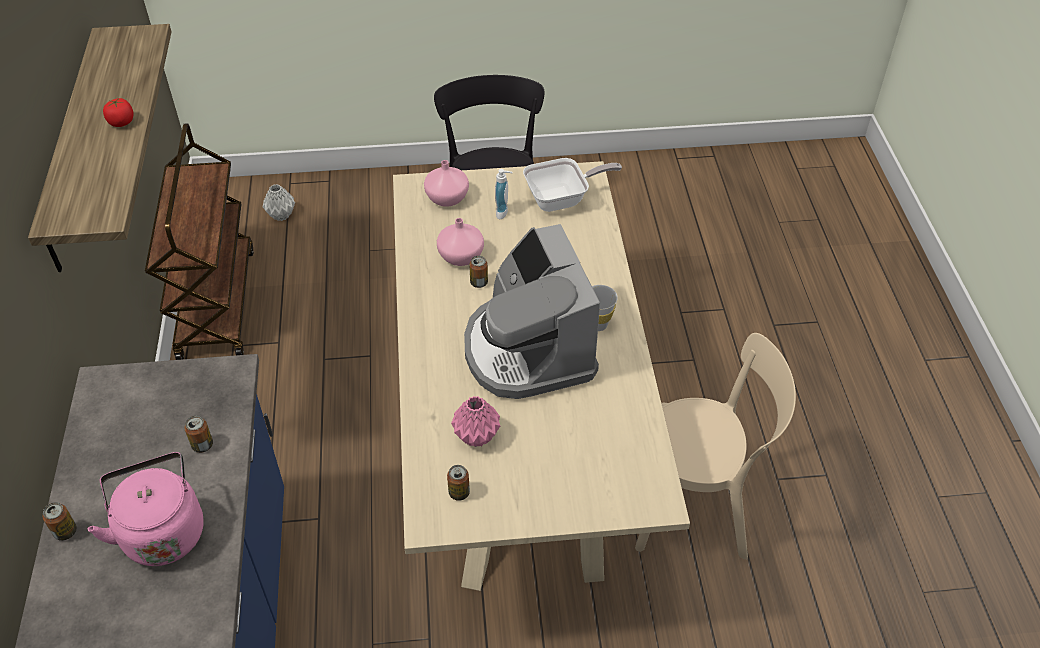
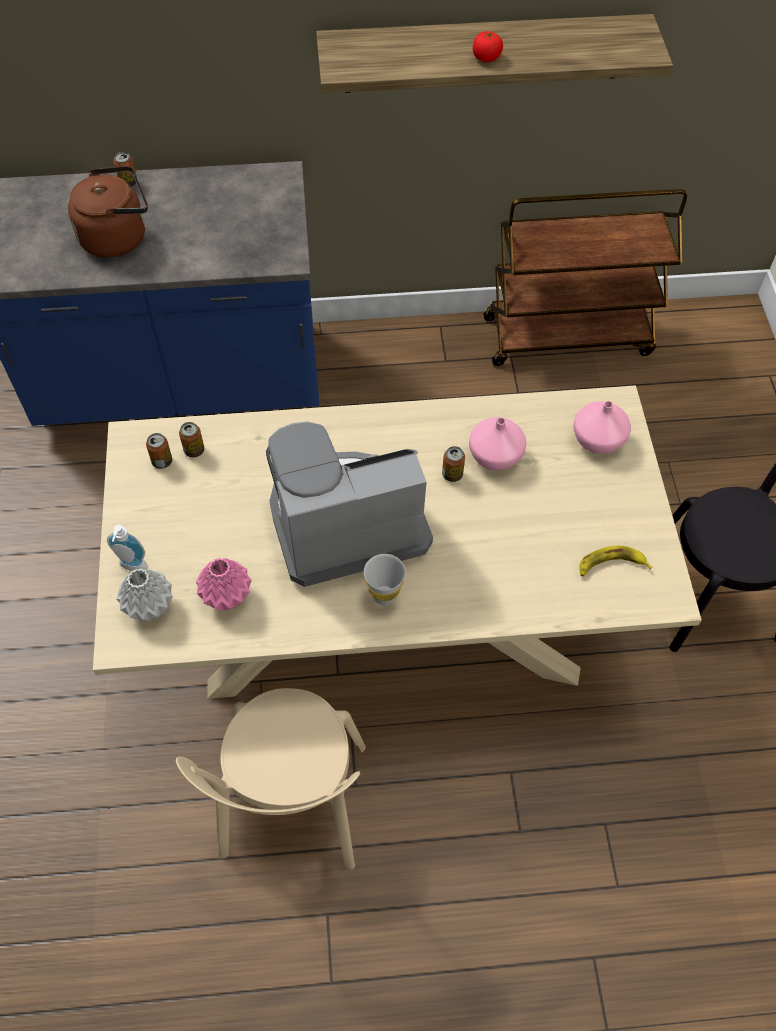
camera: 90 degrees right, 10 degrees up
(162, 531) = (118, 237): pink kettle -> brown kettle
(202, 445) = (203, 249): can -> can (194, 450)
(281, 215) = (712, 373): grey vase -> grey vase (151, 607)
(477, 436) = (229, 476): pink vase -> pink vase (227, 598)
(504, 212) = (578, 500): soap dispenser -> soap dispenser (132, 567)
(562, 199) = (611, 565): frying pan -> banana

